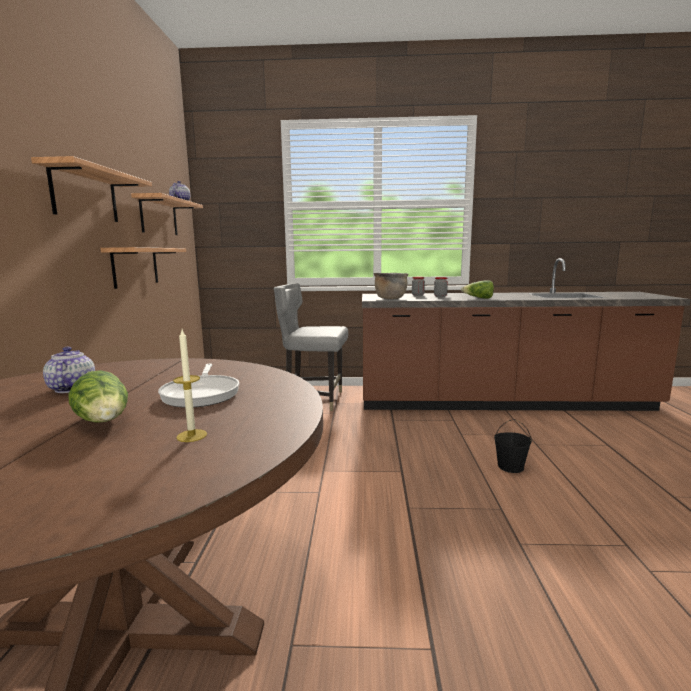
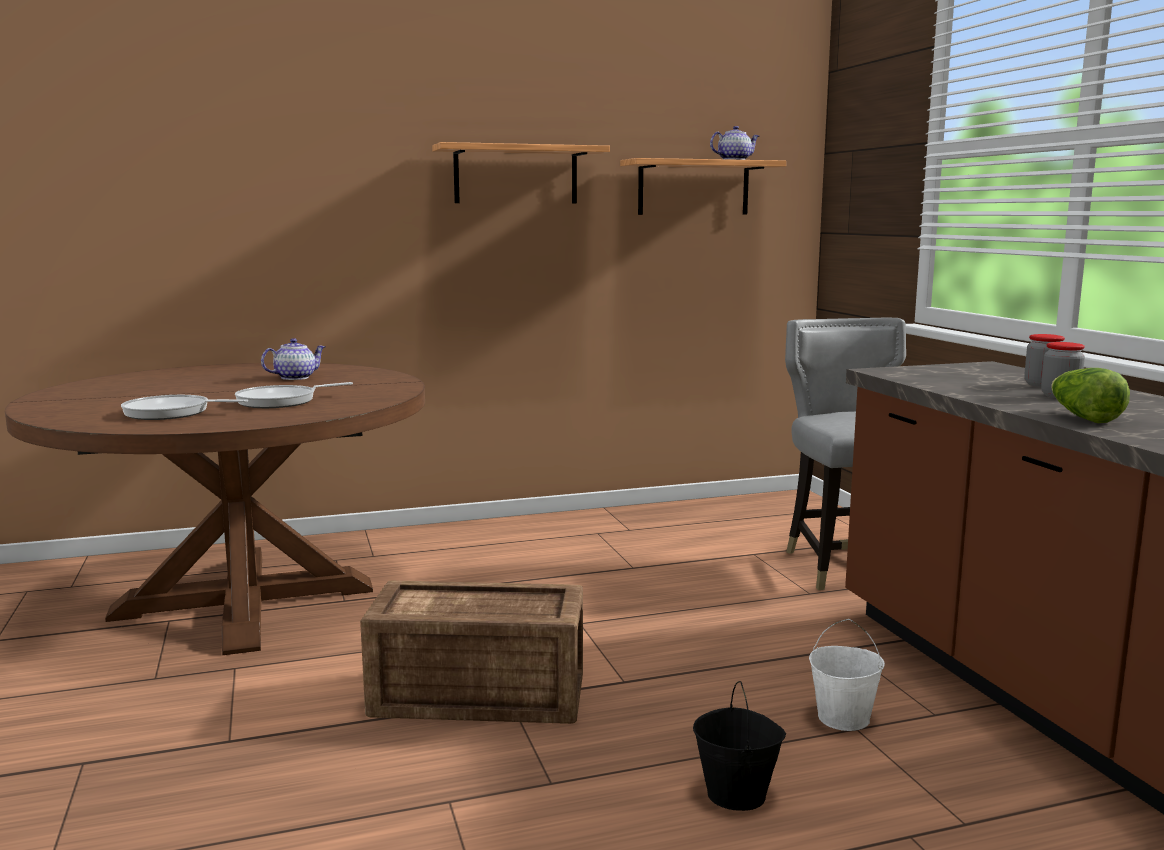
camera: 70 degrees right, 0 degrees up
(104, 422) = (207, 395): lettuce -> none
(135, 266) = (609, 265): shelf -> none
(192, 435) = (172, 413): candle -> frying pan
(390, 298) = (926, 376): brown cooking pot -> none
(403, 516) = (481, 697): none -> crate
(452, 434) = (843, 718): none -> white bucket

